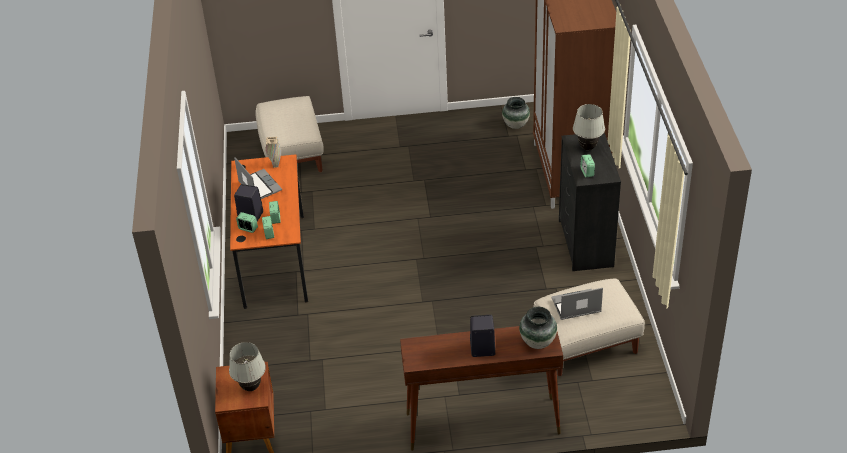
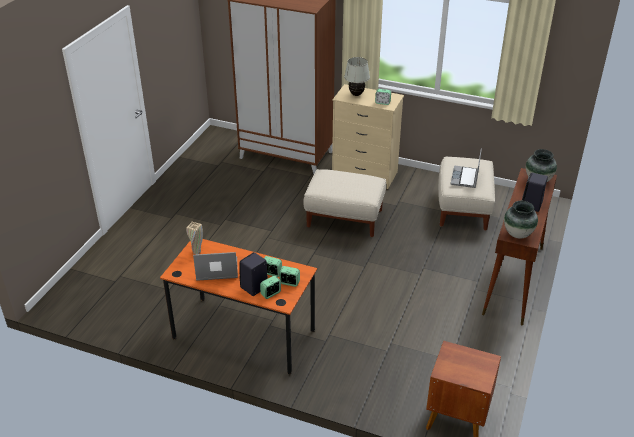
camera: 65 degrees left, 5 degrees down
(251, 387) = (471, 360): white table lamp -> none
(292, 154) = (111, 279): beige ottoman -> beige ottoman (345, 218)
(516, 125) = (209, 158): vase -> vase (517, 234)
(585, 243) = (364, 174): black dresser -> beige dresser

